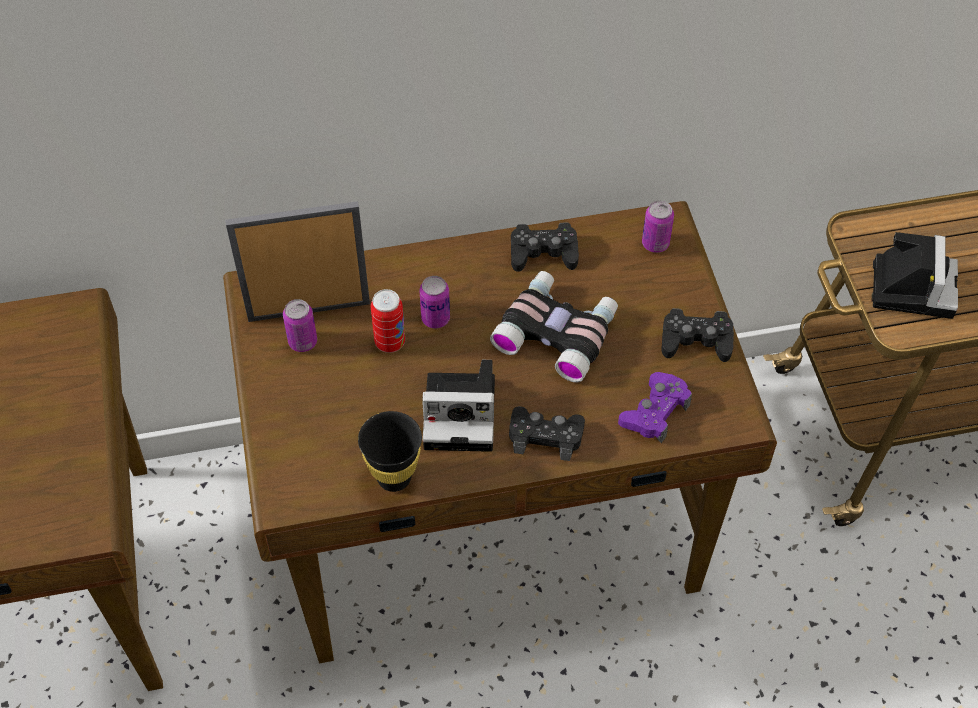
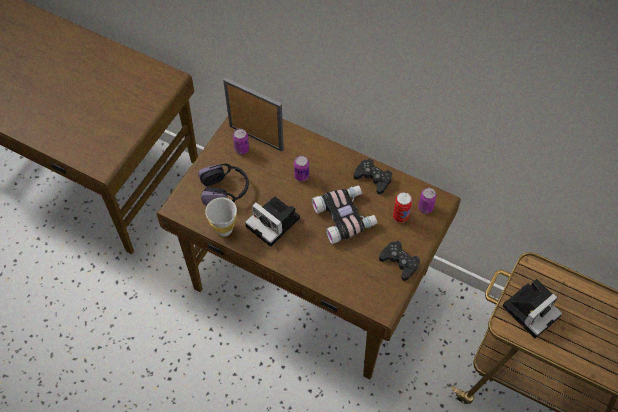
camera: 40 degrees right, 5 degrees up
(336, 419) = (225, 190): none -> headphones
(390, 342) = (274, 173): can -> can (400, 217)
(394, 477) = (224, 229): black cup -> white cup
(545, 436) = (297, 256): black game controller -> none
(655, 412) = (351, 279): purple game controller -> none

